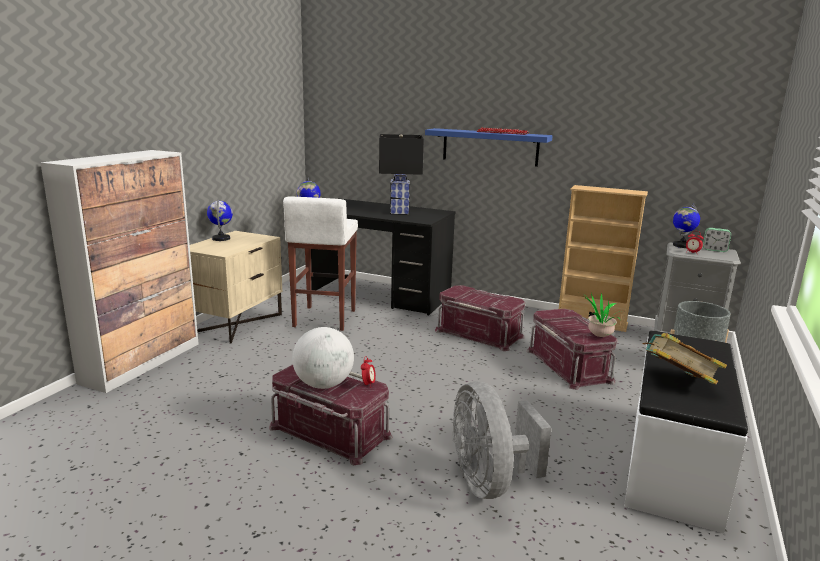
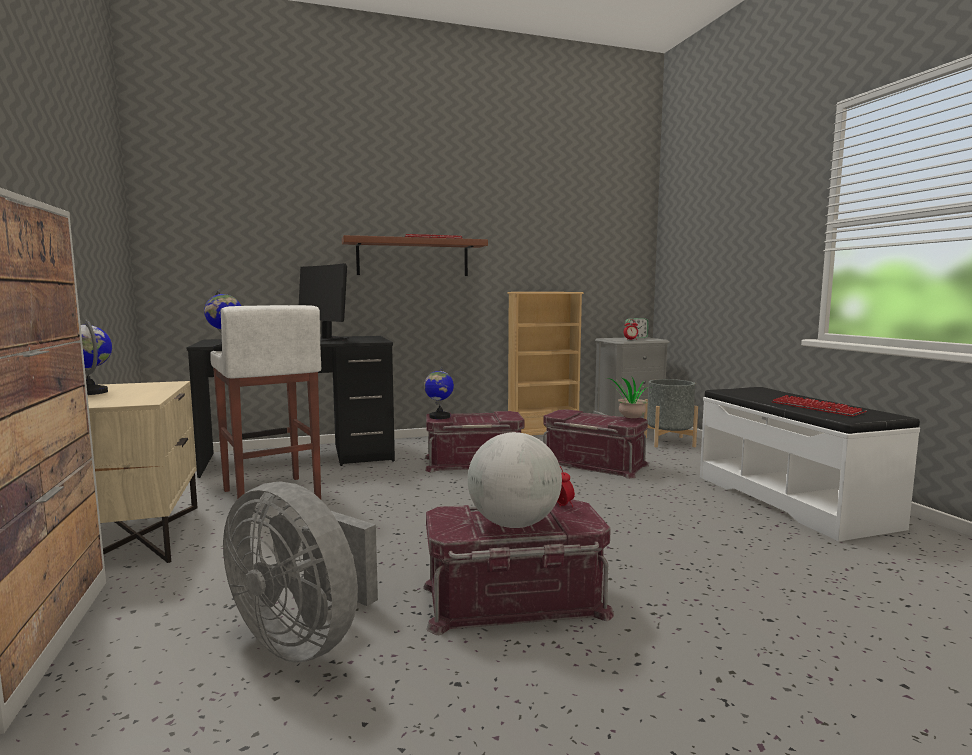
camera: 40 degrees left, 10 degrees down
(400, 212) = (326, 339): black table lamp -> monitor
(489, 482) = (738, 570): grey fan -> grey fan (305, 638)
(490, 147) = (413, 257): blue shelf -> brown shelf
(677, 381) = (816, 408): book -> keyboard
(681, 245) = (610, 338): globe -> globe (439, 417)

